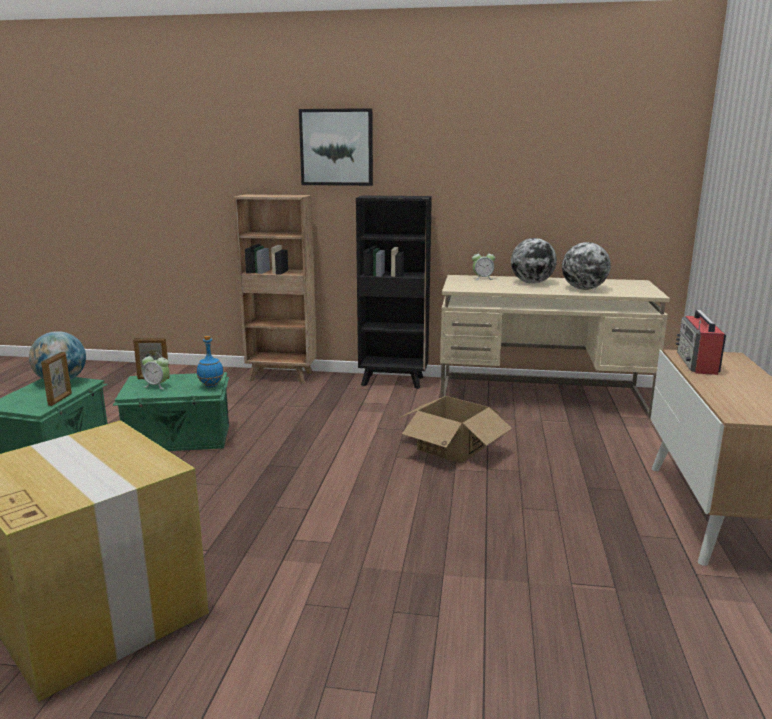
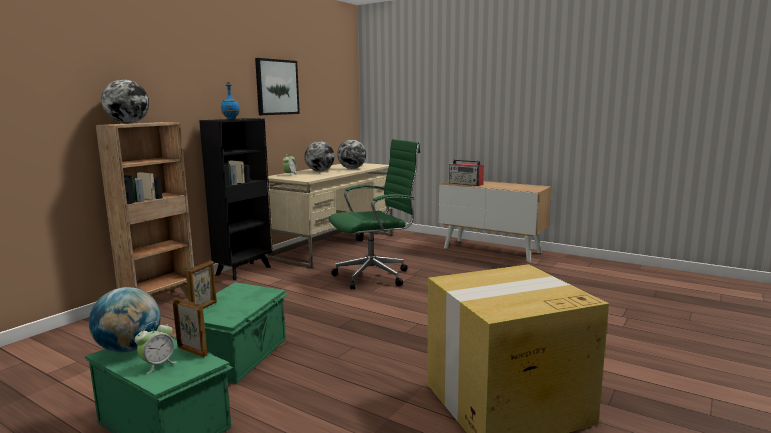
camera: 65 degrees left, 5 degrees down
(157, 386) = (227, 307): alarm clock -> alarm clock (158, 365)
(211, 385) = (260, 290): blue bottle -> blue bottle (230, 119)
(264, 195) = (128, 123): none -> globe
(336, 147) = (173, 79): picture -> picture (277, 87)
(452, 447) = (375, 276): cardboard box -> green office chair

